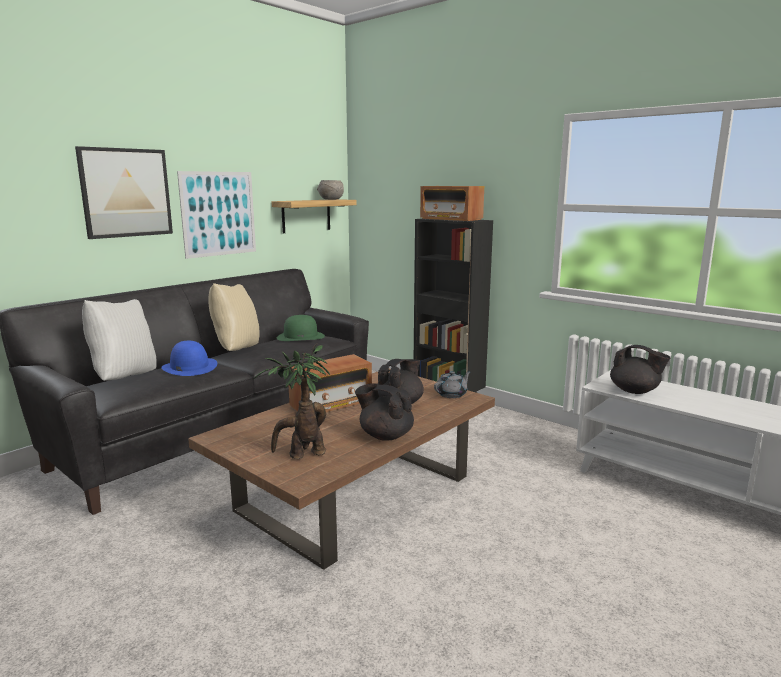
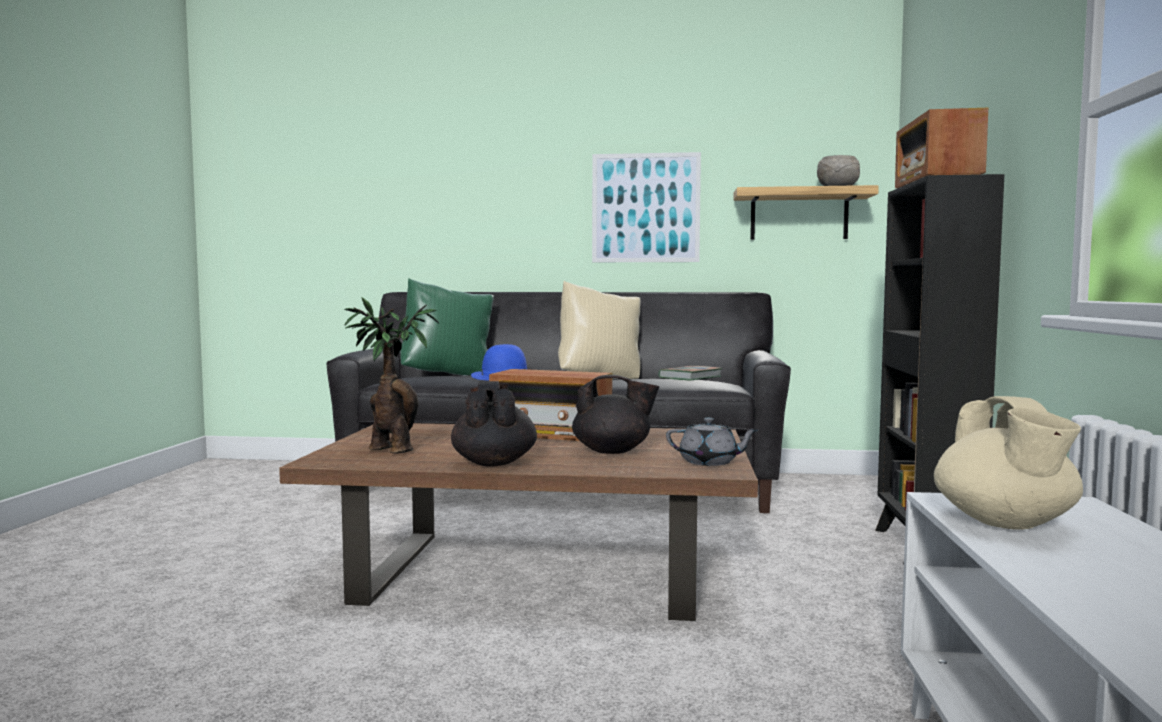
camera: 55 degrees right, 10 degrees down
(124, 377) = (448, 375): white pillow -> green pillow
(126, 193) = (528, 181): picture -> none
(301, 336) = (690, 377): green hat -> book
(635, 391) = (1005, 523): black teapot -> beige teapot

